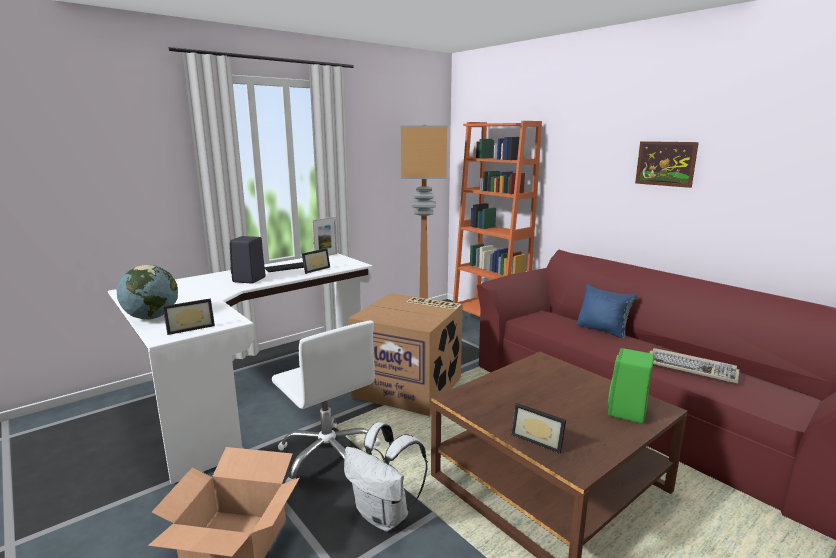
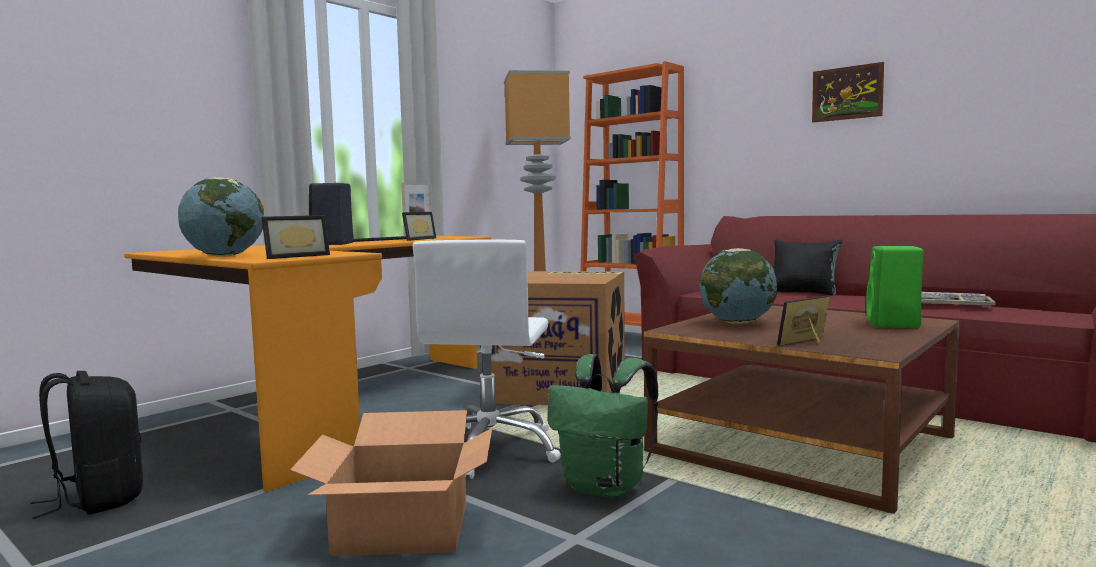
camera: 10 degrees left, 10 degrees down
(74, 476) = (97, 499): none -> black backpack
(250, 389) = (332, 407): white desk -> orange desk
(328, 456) = (490, 449): white office chair -> white office chair turned 60 degrees clockwise
(385, 515) = (606, 488): white backpack -> green backpack
(509, 391) = (737, 323): none -> globe
(538, 439) = (809, 342): picture frame -> picture frame turned 120 degrees clockwise
(602, 330) = (804, 293): blue pillow -> black pillow

